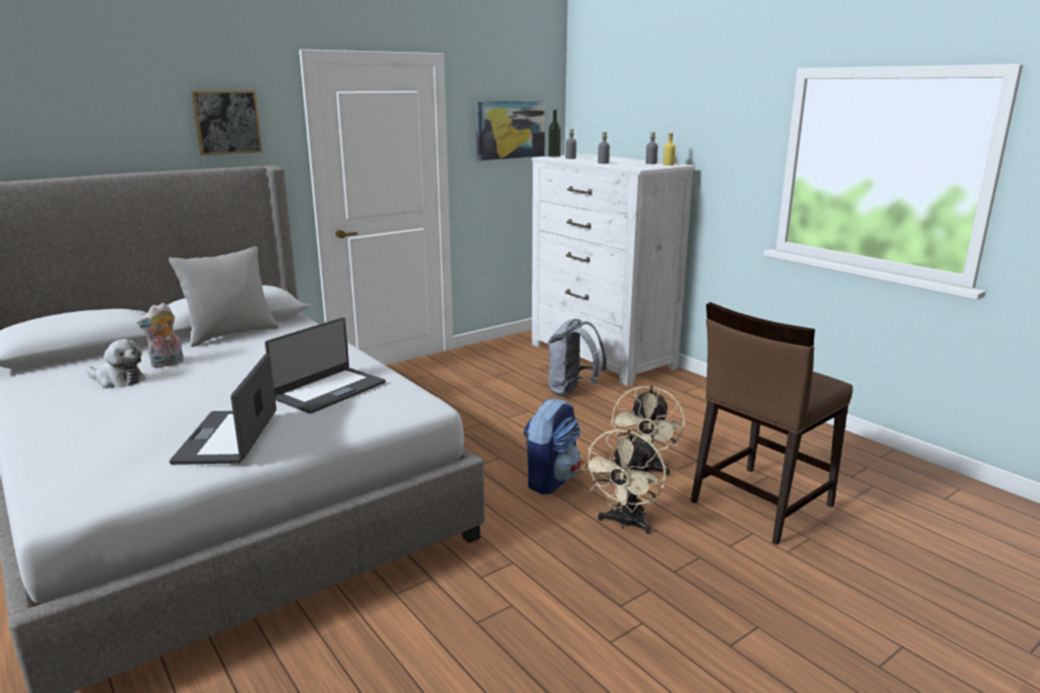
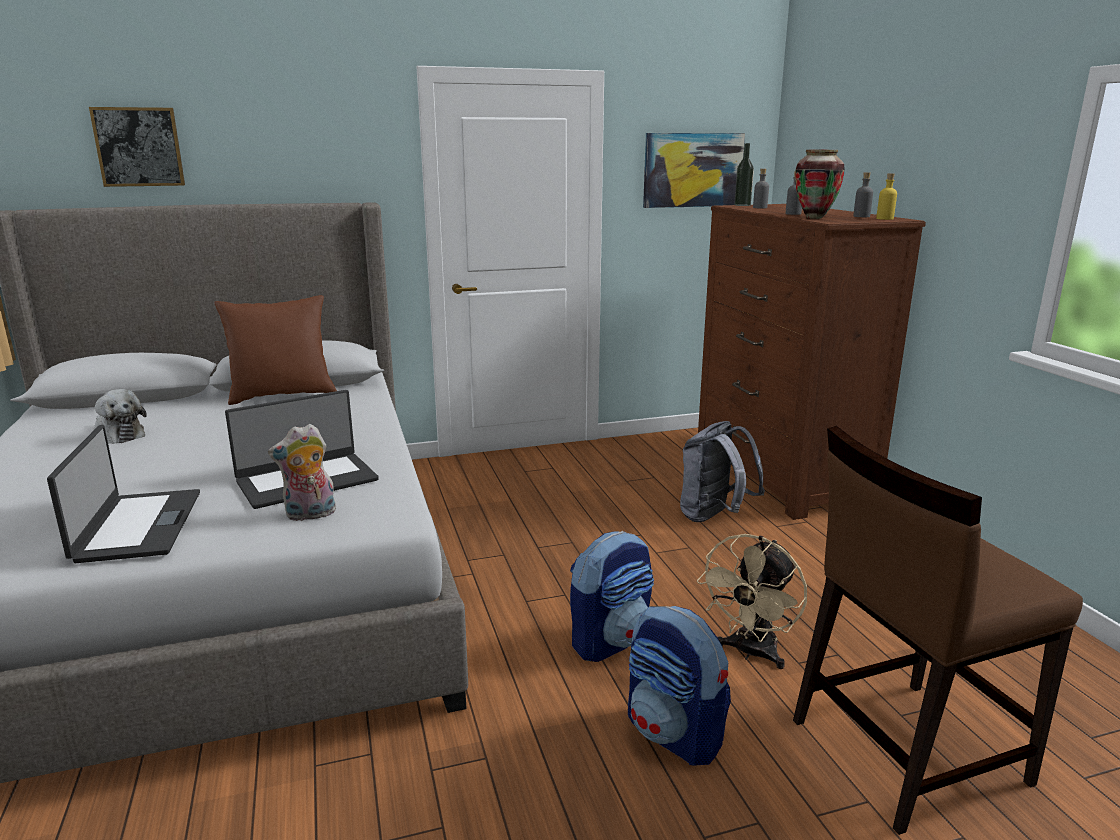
camera: 20 degrees right, 0 degrees up
(167, 364) = (184, 422): plush toy -> plush toy (310, 515)
(227, 122) = (326, 151): picture -> picture (139, 147)
(229, 437) = (137, 526): laptop -> laptop turned 150 degrees clockwise
(231, 334) = (282, 395): grey pillow -> brown pillow
(601, 356) = (780, 473): white dresser -> brown dresser
(623, 165) = (814, 217): none -> vase
(625, 523) = (675, 734): beige fan -> backpack

